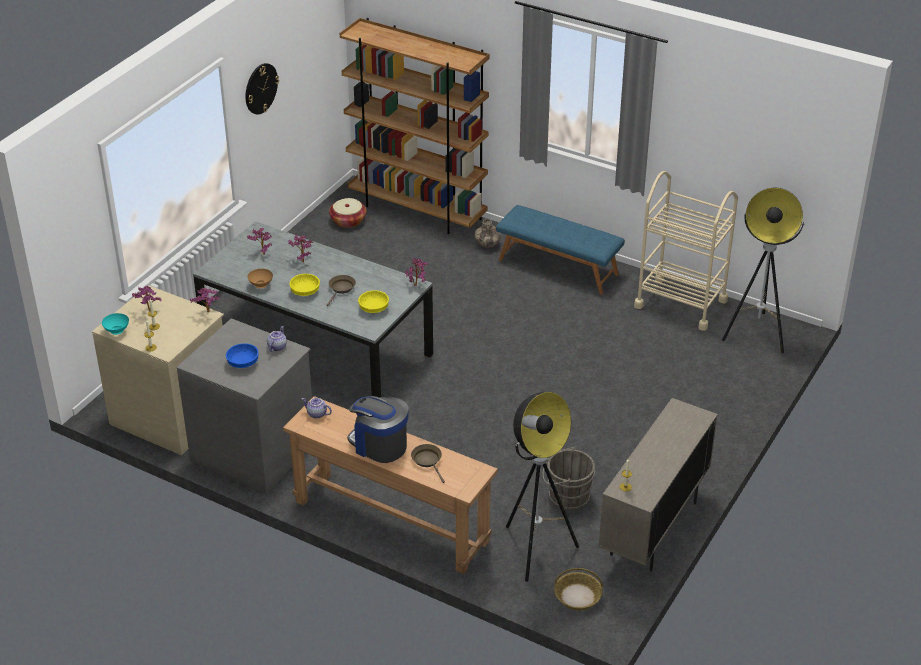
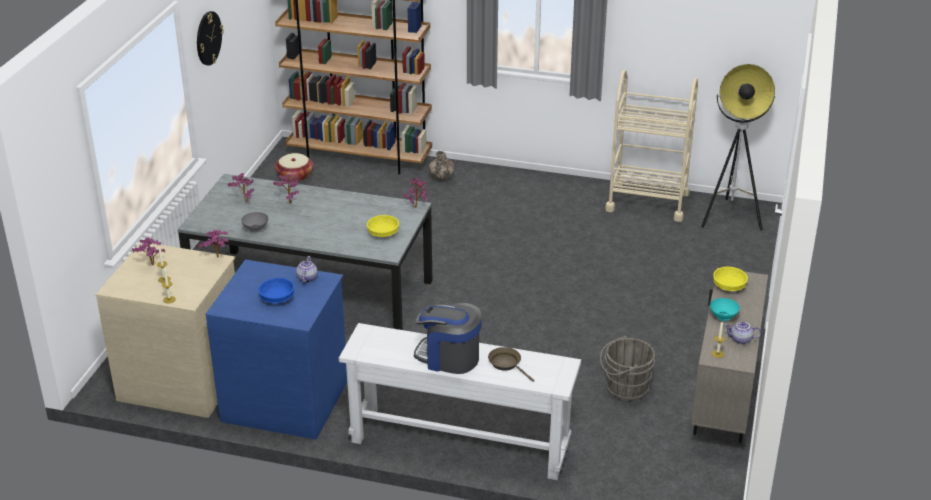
camera: 15 degrees left, 5 degrees down
(117, 331) = (124, 289): turquoise bowl -> turquoise bowl (723, 317)
(254, 450) = (286, 399): grey dresser -> blue dresser
(260, 285) = (255, 230): brown bowl -> grey bowl
(304, 291) = (304, 229): yellow bowl -> yellow bowl (728, 287)
(316, 414) = (369, 339): teapot -> teapot (741, 340)
(341, 289) = (341, 221): brown frying pan -> none
(391, 521) = (459, 442): brown console table -> white console table
(535, 550) = (618, 443): floor lamp -> none
(558, 266) = (518, 187): blue bench -> none
(577, 596) = (681, 480): basket -> none

